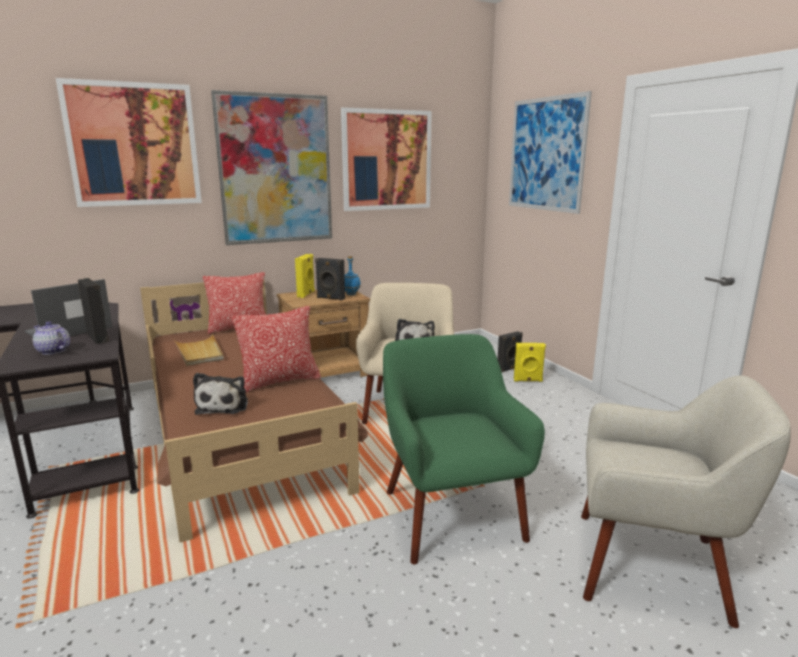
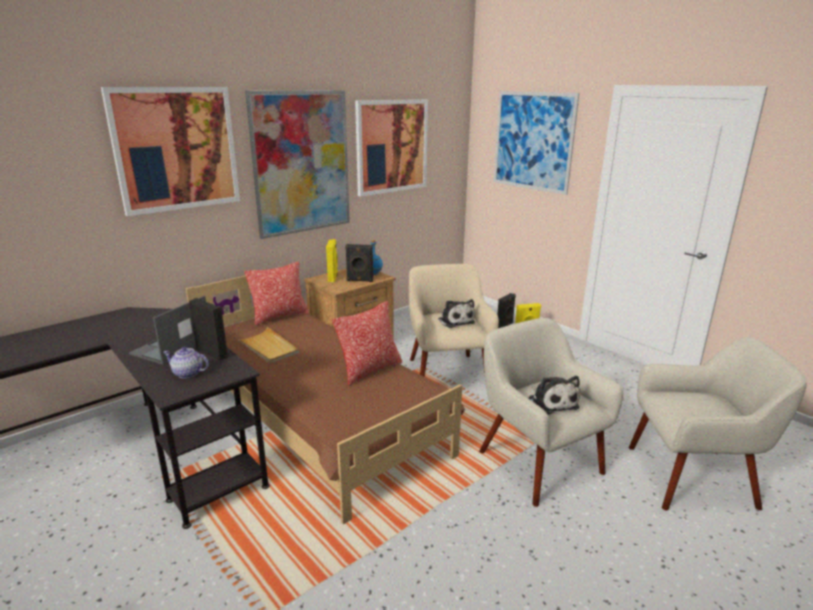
camera: 15 degrees left, 5 degrees up
(224, 405) = (343, 400): plush toy -> plush toy (552, 402)
(450, 513) = (537, 461): green armchair -> beige armchair

